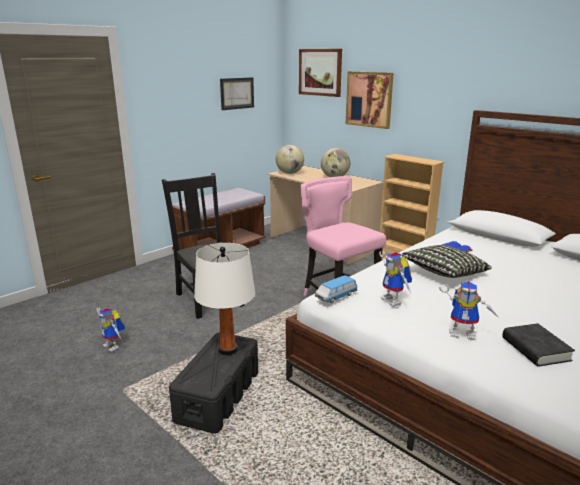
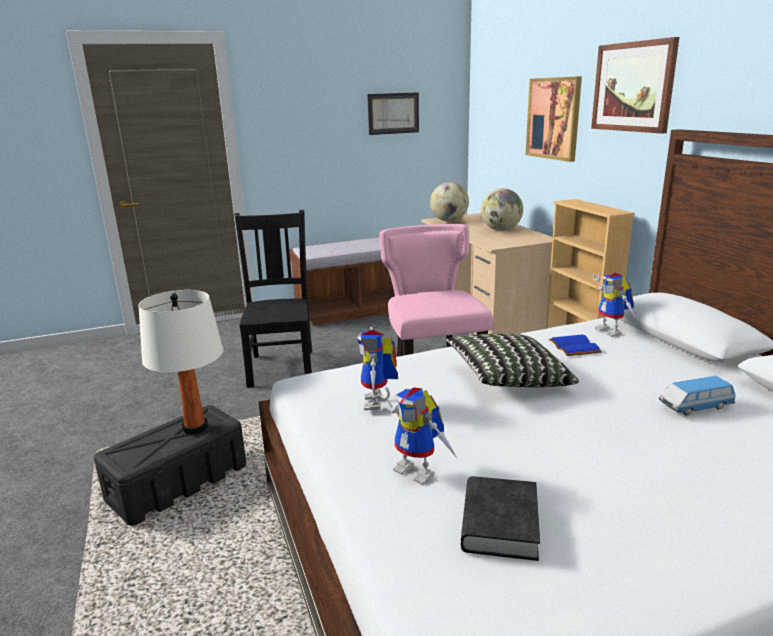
camera: 25 degrees right, 0 degrees up
(114, 346) = (138, 401): toy robot -> toy robot (612, 331)
(320, 72) = (504, 82): picture -> picture (633, 87)
(336, 296) = (313, 383): toy car -> toy car (695, 407)

